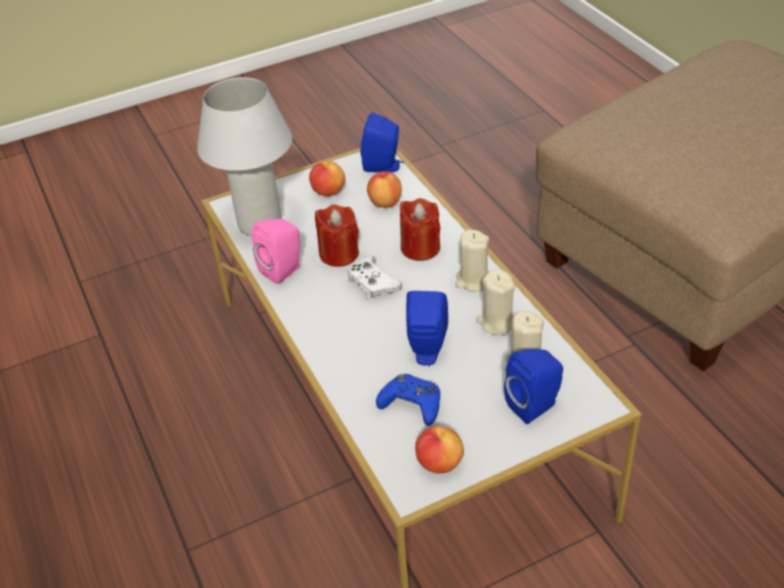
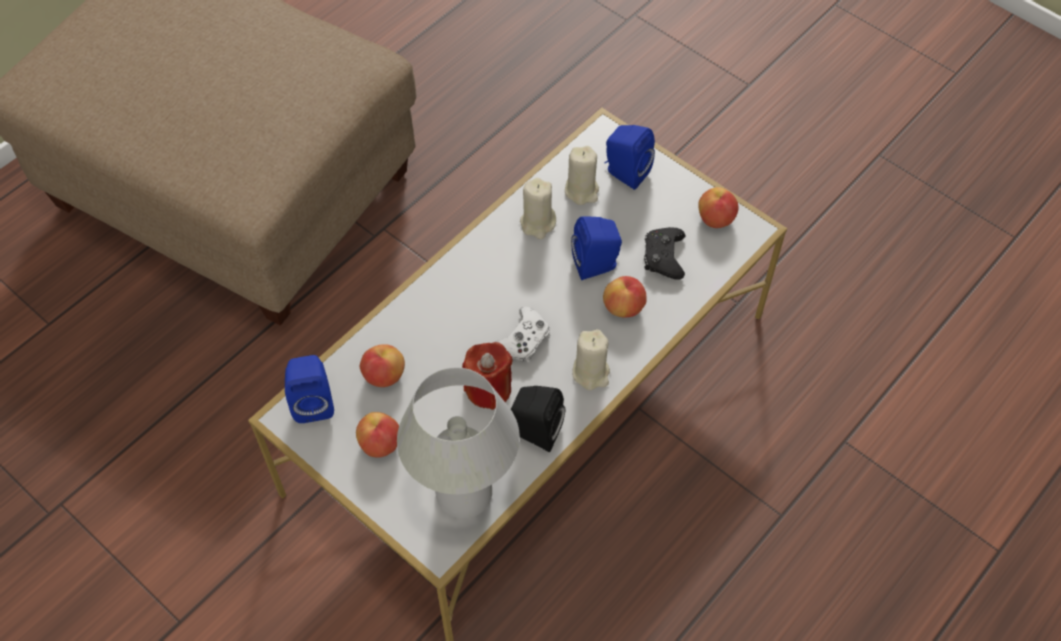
camera: 115 degrees left, 15 degrees up
(284, 270) = (534, 432): pink speaker -> black speaker
(369, 356) = (624, 307): none -> apple
(412, 403) = (663, 257): blue game controller -> black game controller
(420, 248) = (452, 316): red candle -> none
(473, 281) = (487, 256): beige candle -> beige candle (591, 373)

